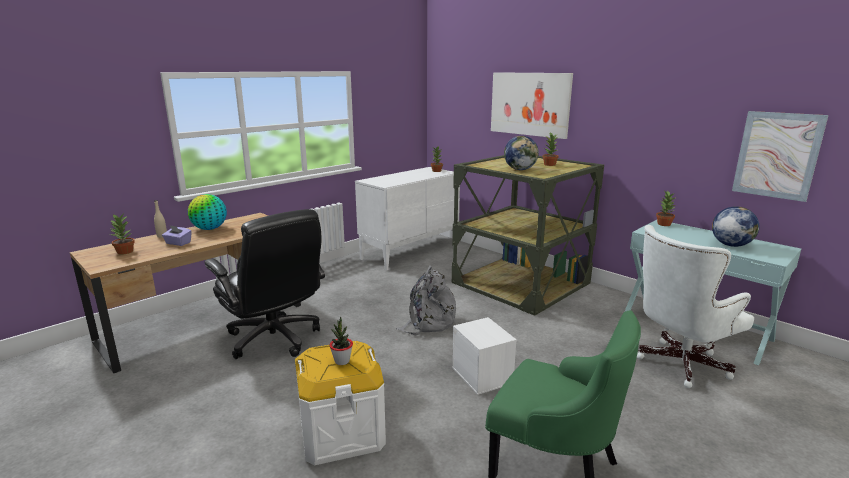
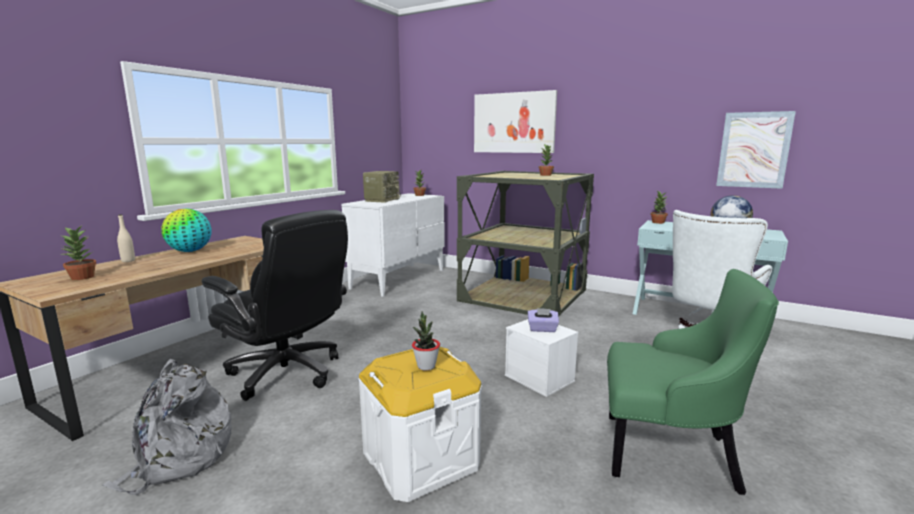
camera: 15 degrees left, 5 degrees down
(178, 243) = (155, 265): purple tissue box -> purple tissue box (542, 329)
(395, 177) = (382, 200): none -> radio
(428, 322) = (454, 337): grey backpack -> grey backpack (179, 458)
(520, 169) = (525, 177): globe -> none

